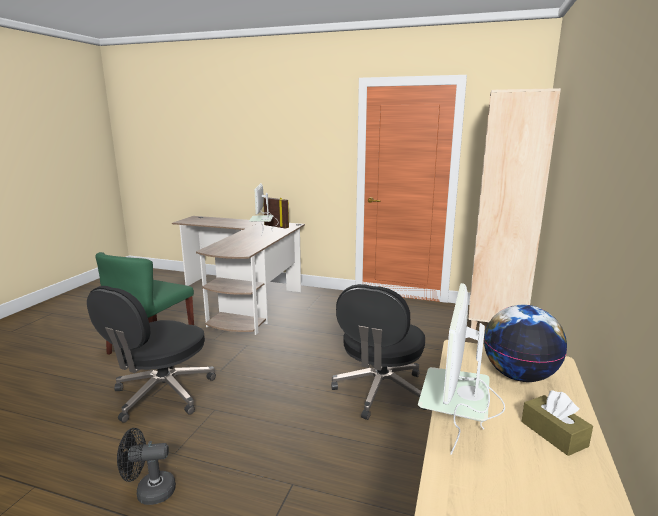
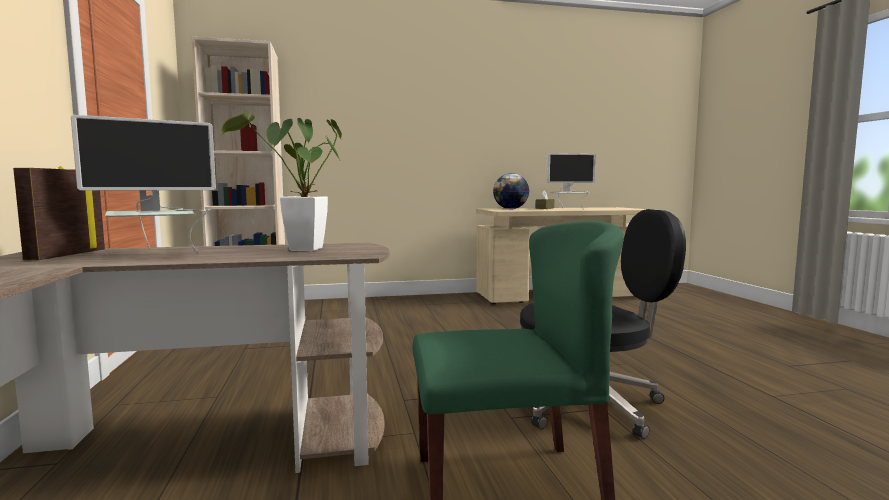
camera: 120 degrees left, 10 degrees down
(149, 492) = (664, 357): black fan -> none
(237, 245) = (302, 250): none -> potted plant
(380, 391) = (426, 325): black office chair -> none

